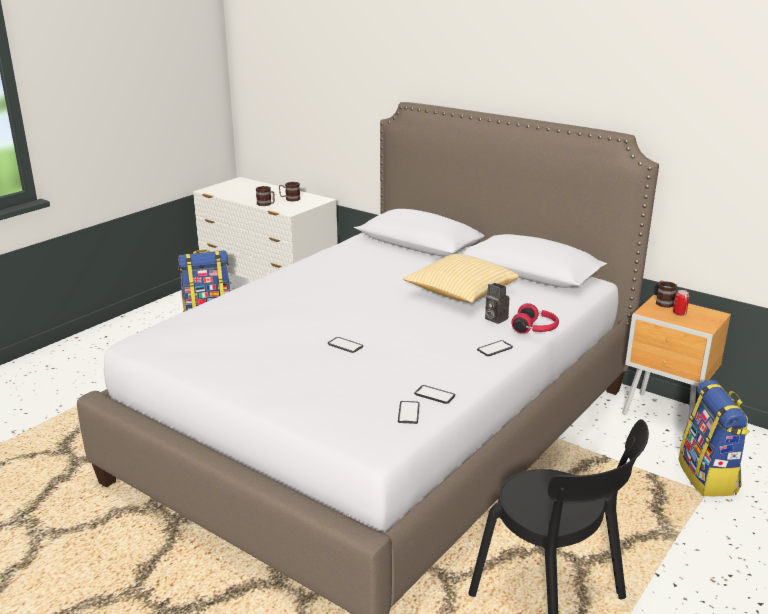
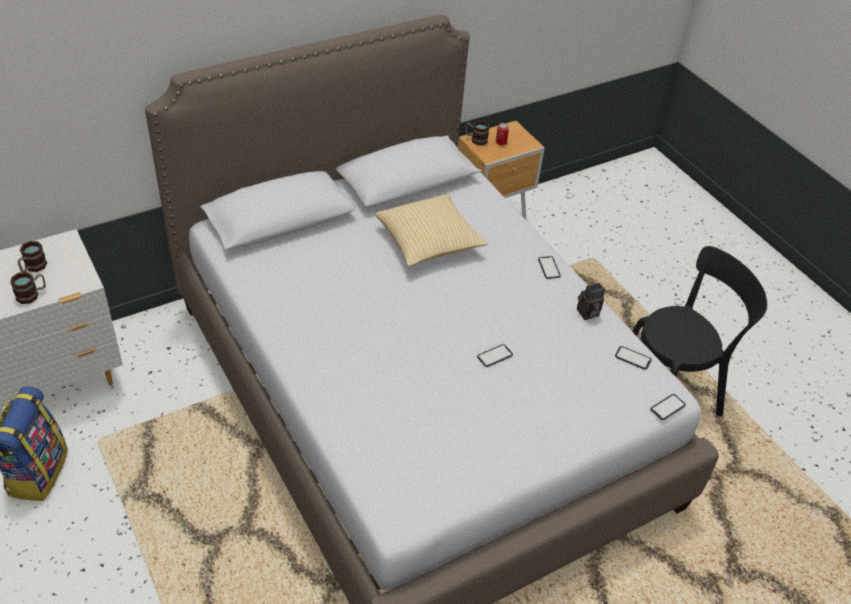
camera: 70 degrees left, 20 degrees up
(434, 395) = (610, 333): phone -> phone (667, 407)
(494, 319) = (493, 244): camera -> camera (587, 314)
(535, 329) = (526, 230): red headphones -> none
(708, 477) = (576, 245): backpack -> none

